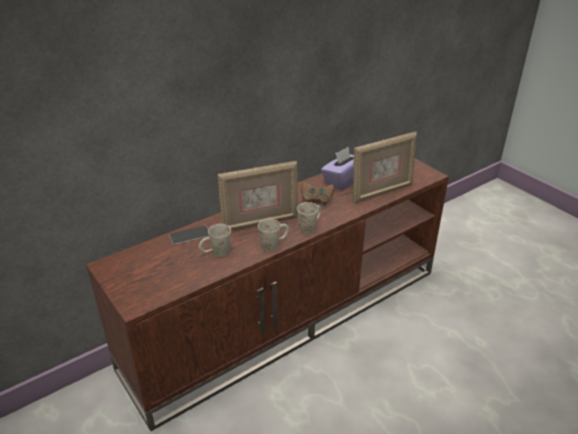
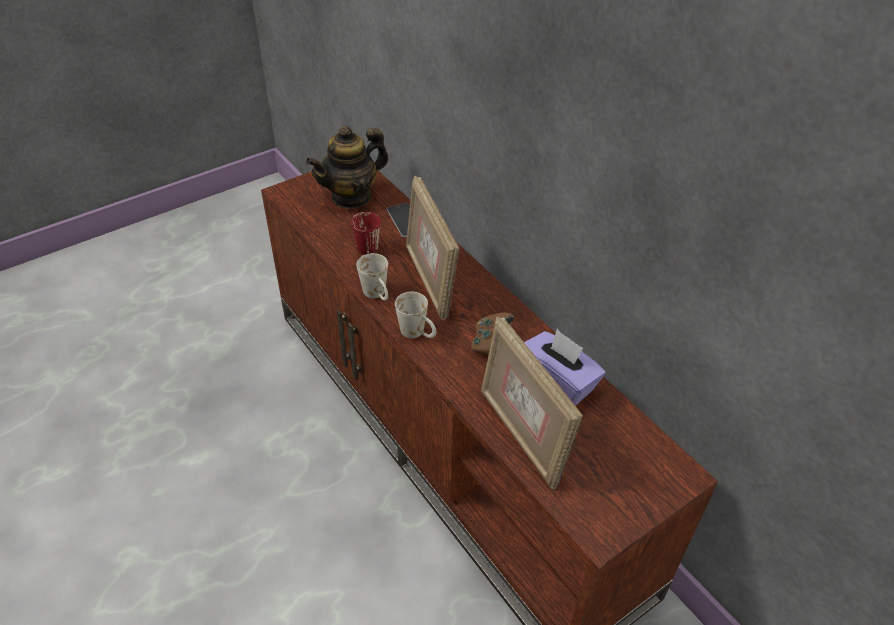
camera: 90 degrees right, 10 degrees up
(151, 264) = (351, 196): none -> teapot
(216, 253) = (364, 244): white mug -> red mug

